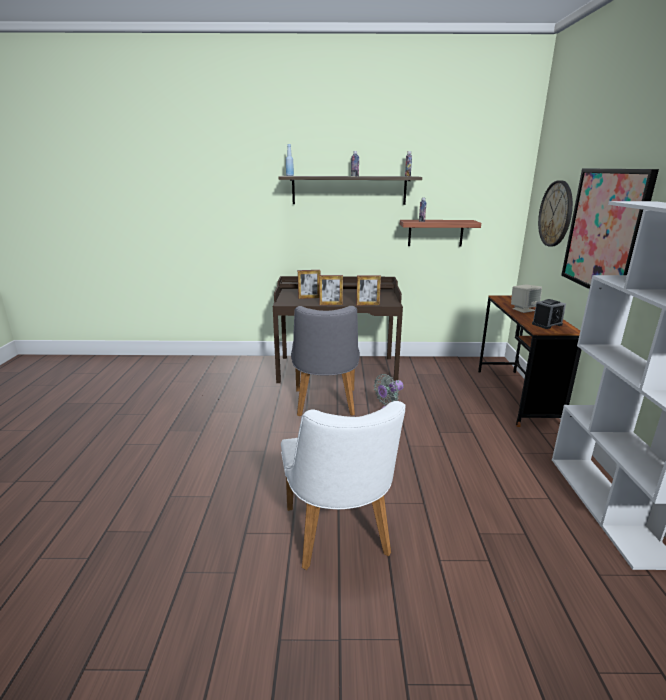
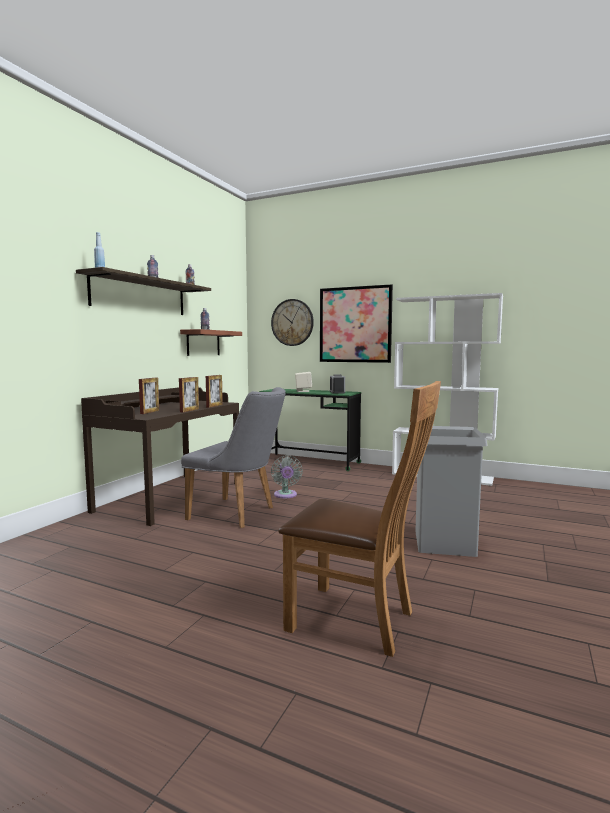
camera: 65 degrees left, 15 degrees down
(163, 508) = (358, 621): none -> brown chair
(340, 538) = (444, 543): white chair -> grey trash can
(516, 396) = (309, 462): brown desk -> green desk

